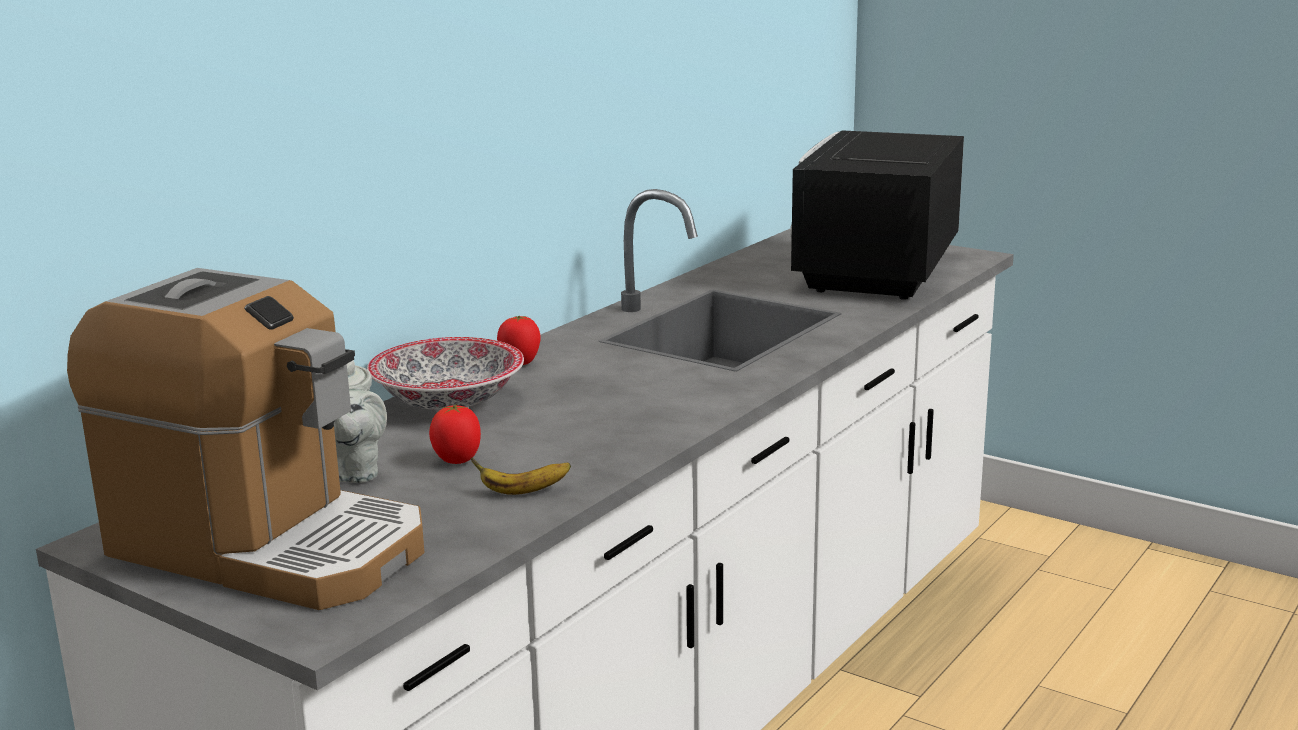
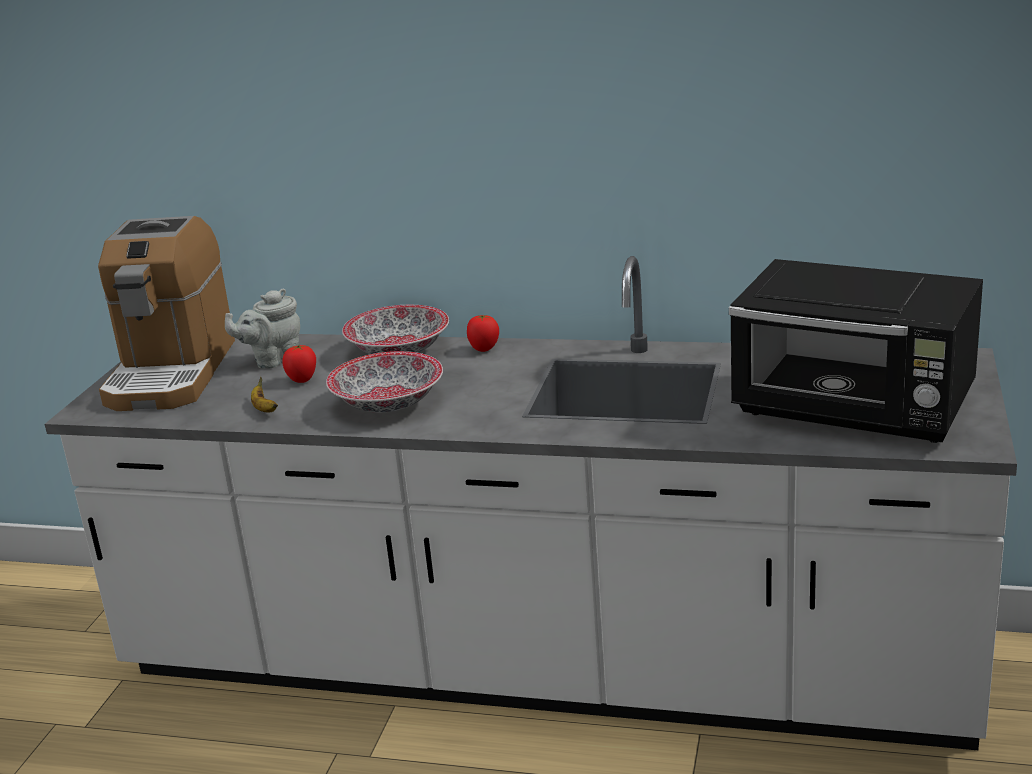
camera: 70 degrees right, 5 degrees up
(608, 423) = (387, 403): none -> bowl
(874, 271) = (855, 411): black microwave -> black microwave turned 150 degrees counterclockwise

